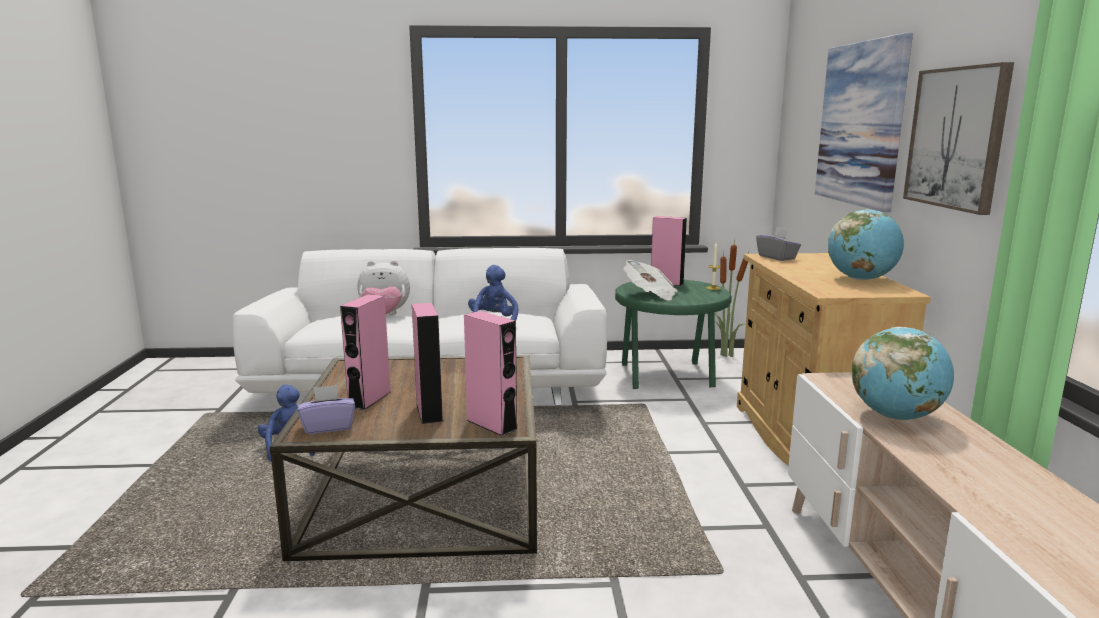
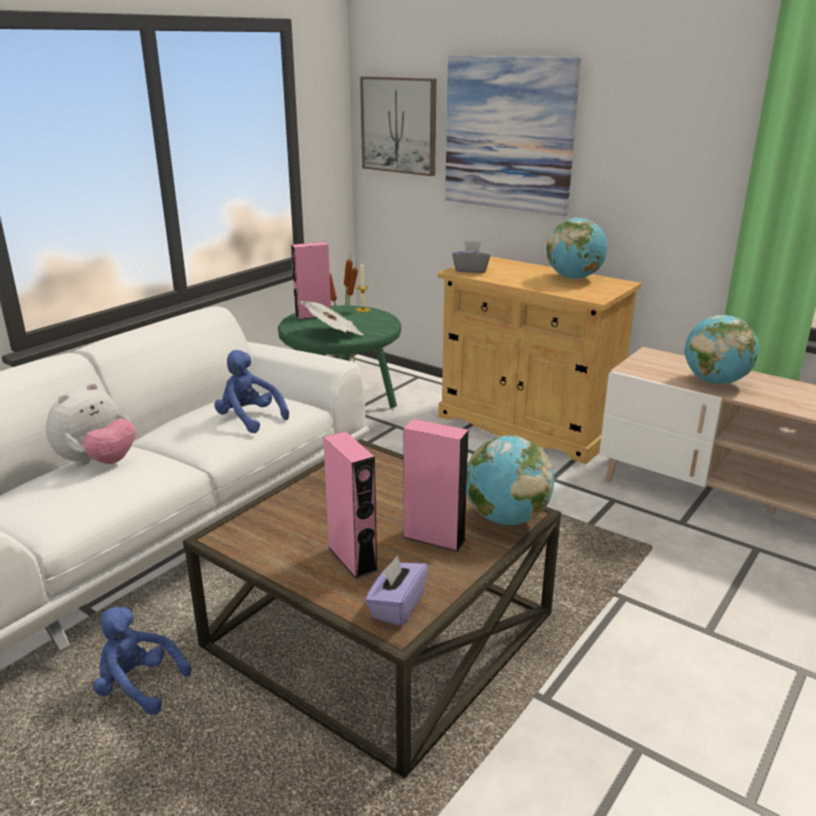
camera: 50 degrees left, 10 degrees up
(491, 424) = (506, 518): pink speaker -> globe
(957, 138) = (652, 154): picture -> picture (399, 125)

